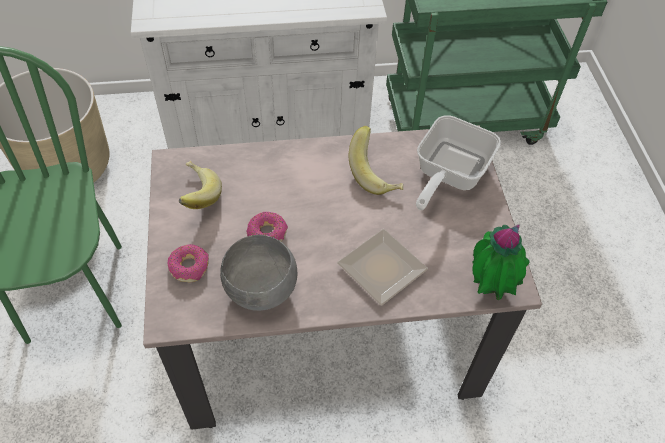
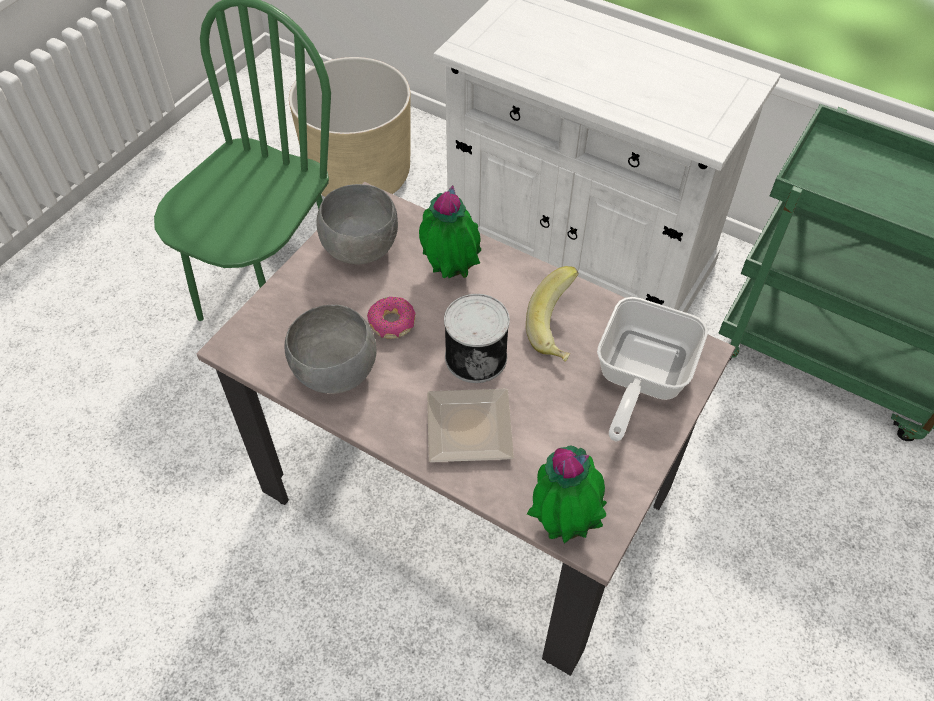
camera: 40 degrees right, 0 degrees up
(189, 267) = (295, 310): donut -> none
(196, 196) = (361, 248): banana -> grey bowl
(274, 178) = (450, 273): none -> potted plant
(342, 221) = (476, 356): none -> can
(447, 174) = (639, 378): frying pan -> frying pan turned 45 degrees counterclockwise

